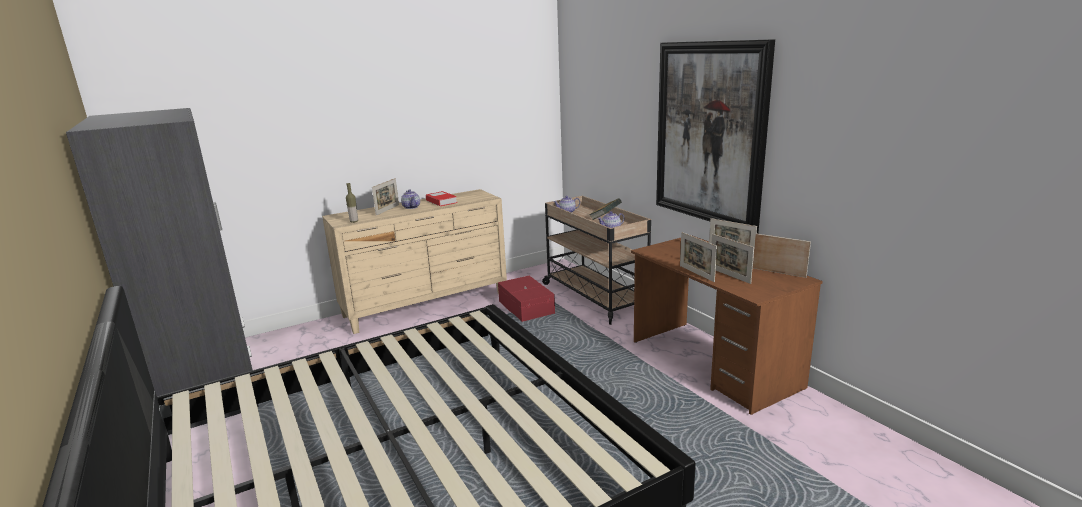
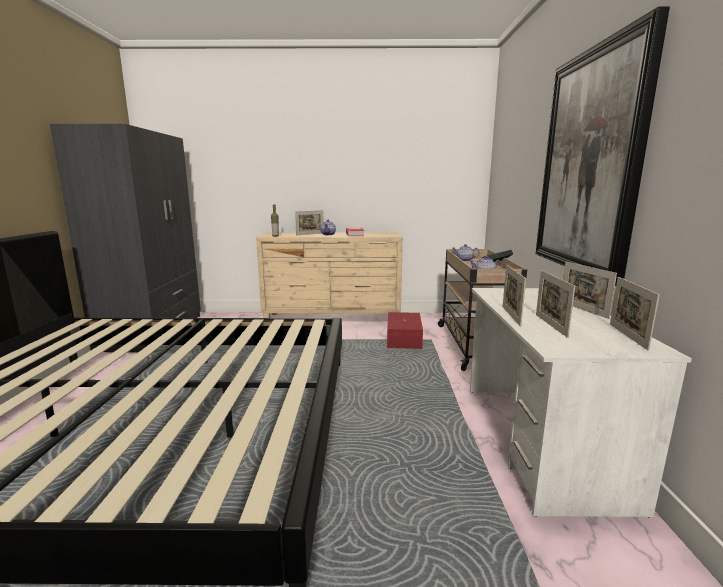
camera: 30 degrees right, 5 degrees down
(713, 364) = (539, 440): brown desk -> white desk
(778, 272) = (627, 336): picture frame -> picture frame turned 150 degrees counterclockwise

